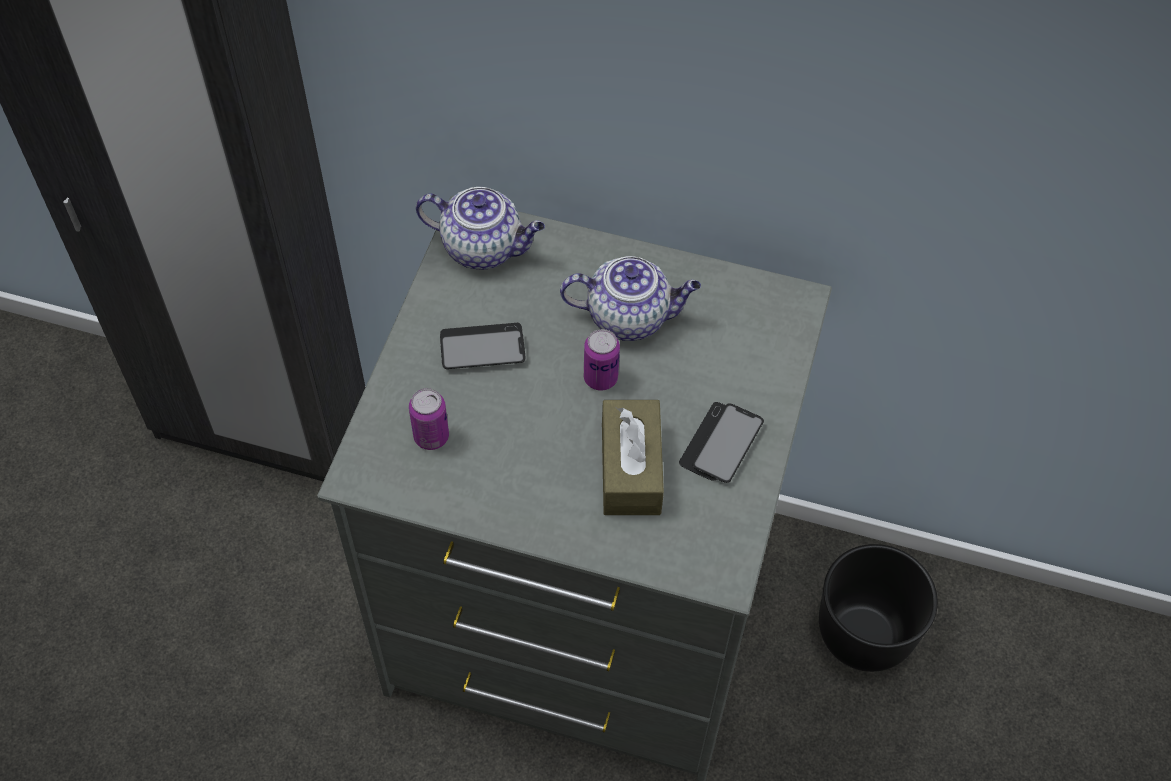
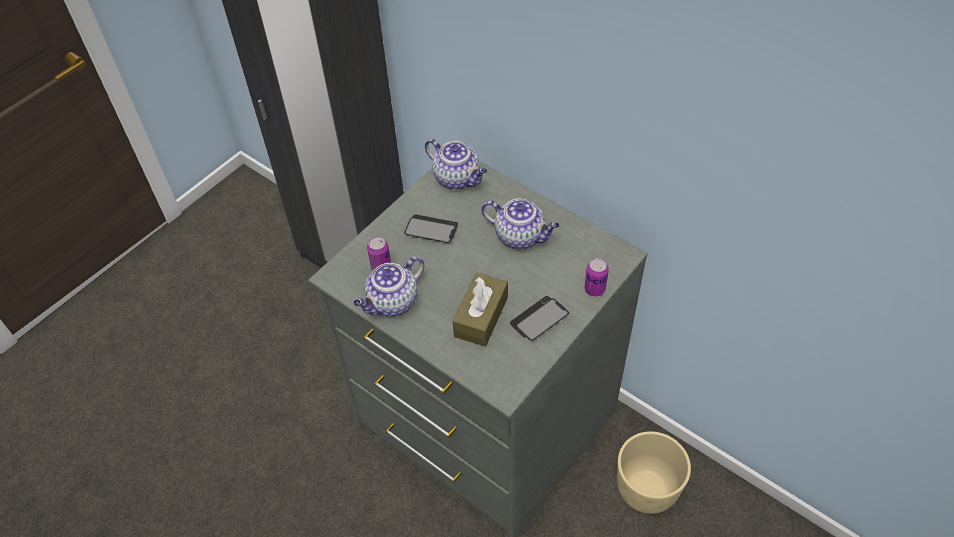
camera: 25 degrees right, 5 degrees down
(479, 491) = (392, 303): none -> teapot
(600, 378) = (488, 264): can -> can (594, 289)
(862, 636) = (645, 490): black planter -> beige planter

